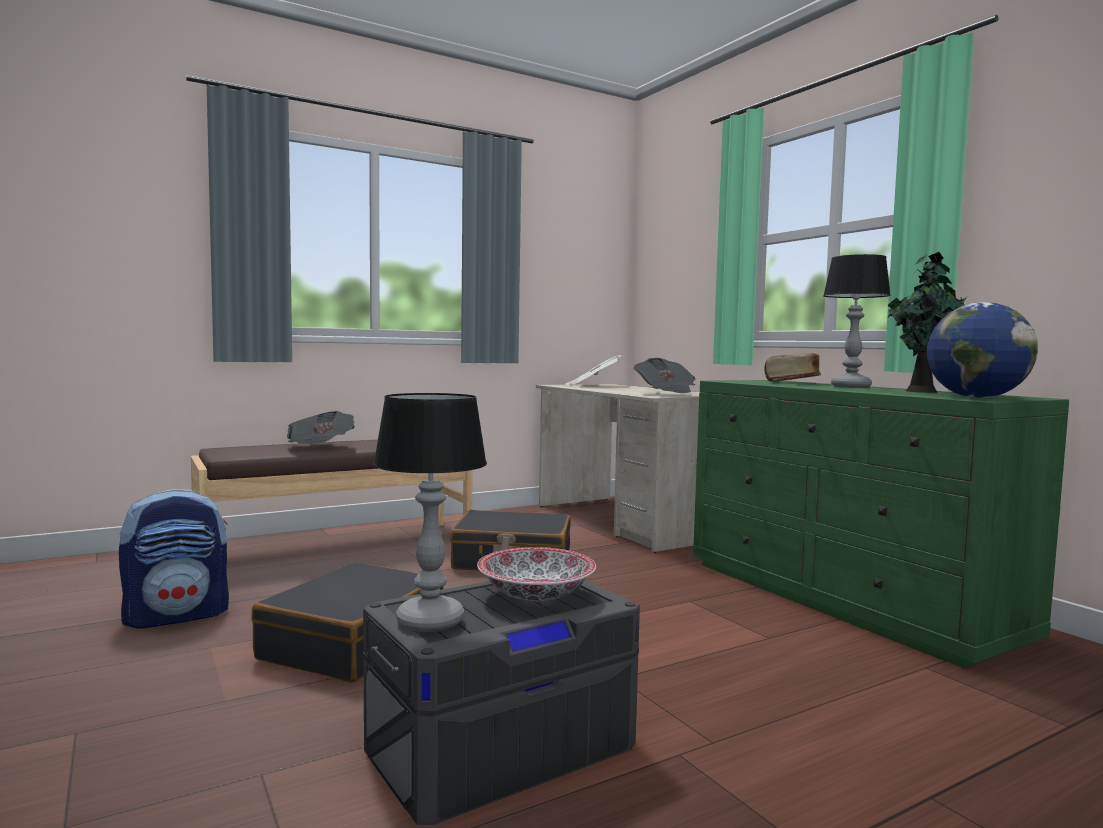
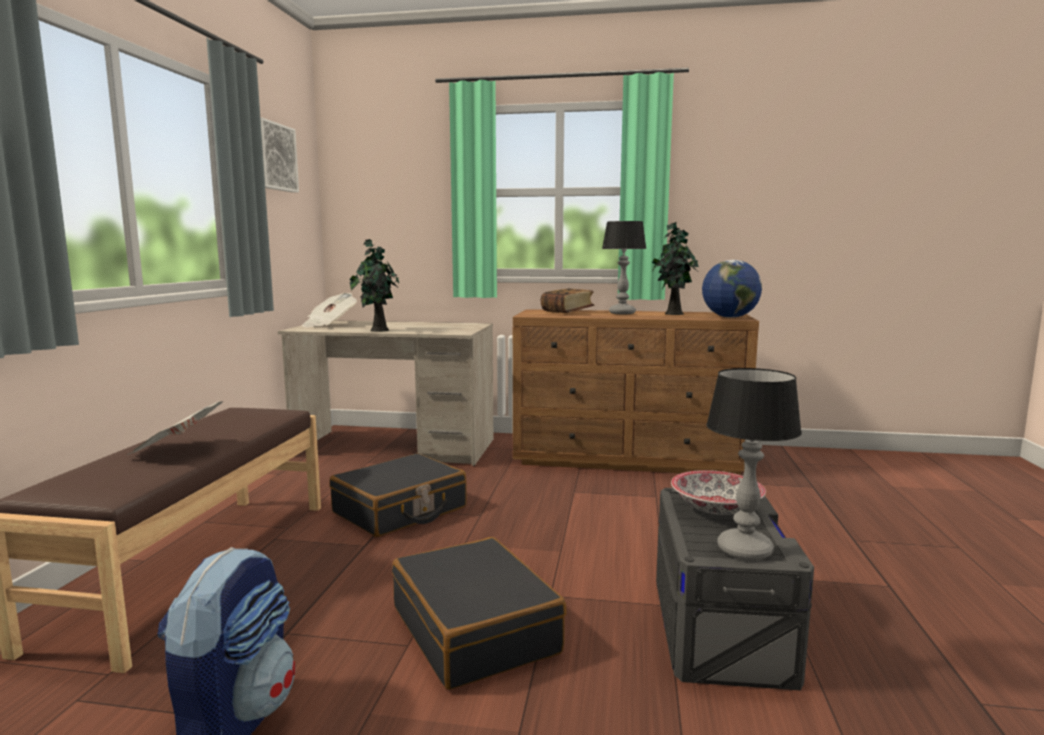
camera: 50 degrees left, 5 degrees up
(559, 225) = (274, 157): none -> picture
(601, 390) = (378, 330): none -> potted plant
(666, 394) = (450, 329): newspaper -> none
(845, 599) = (629, 458): green dresser -> brown dresser

